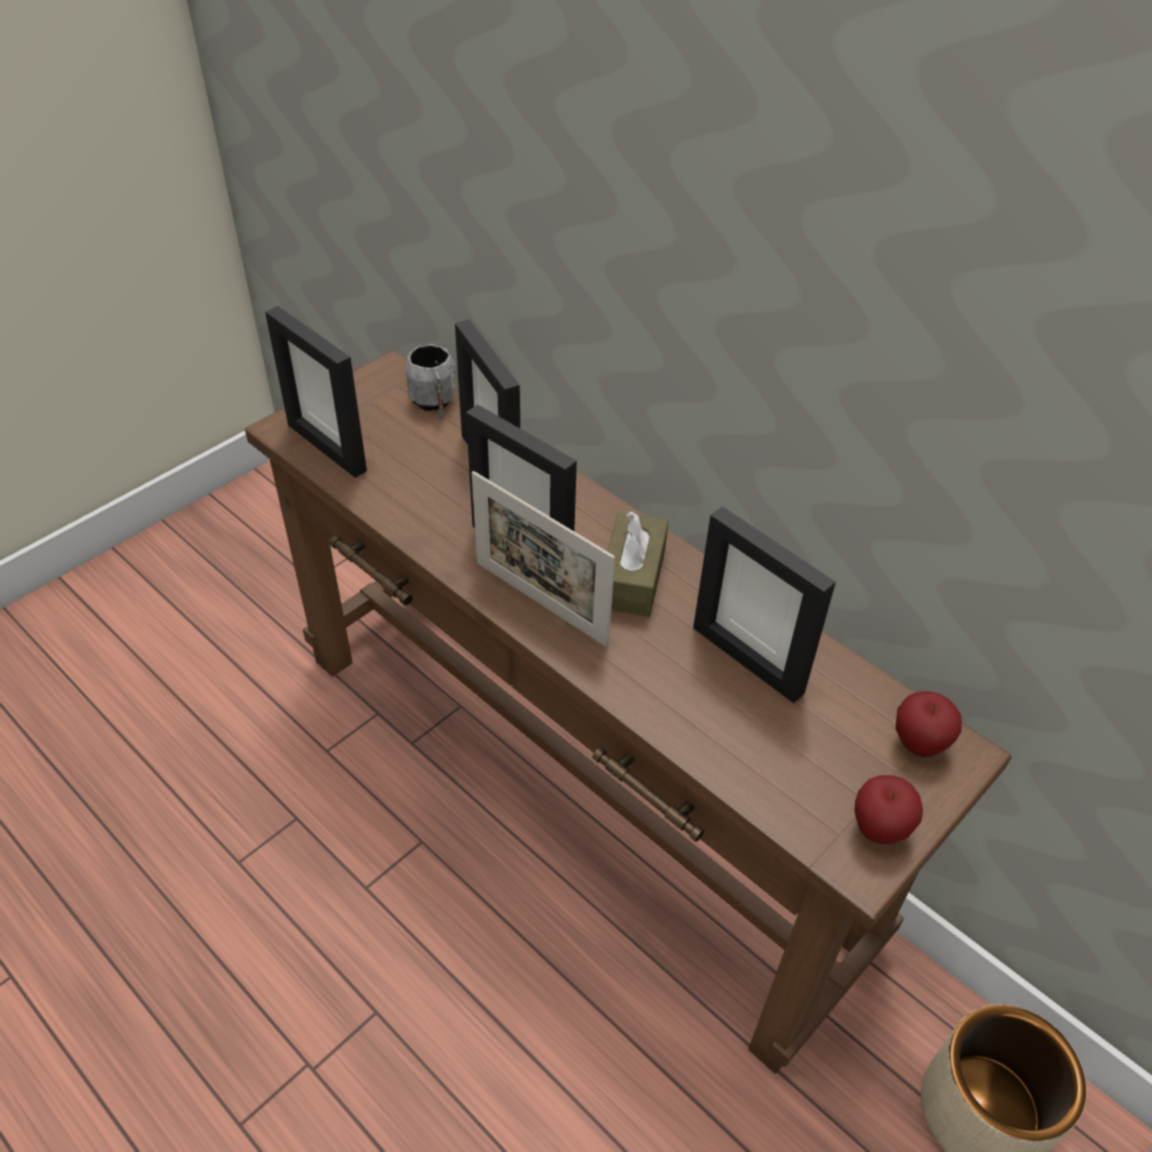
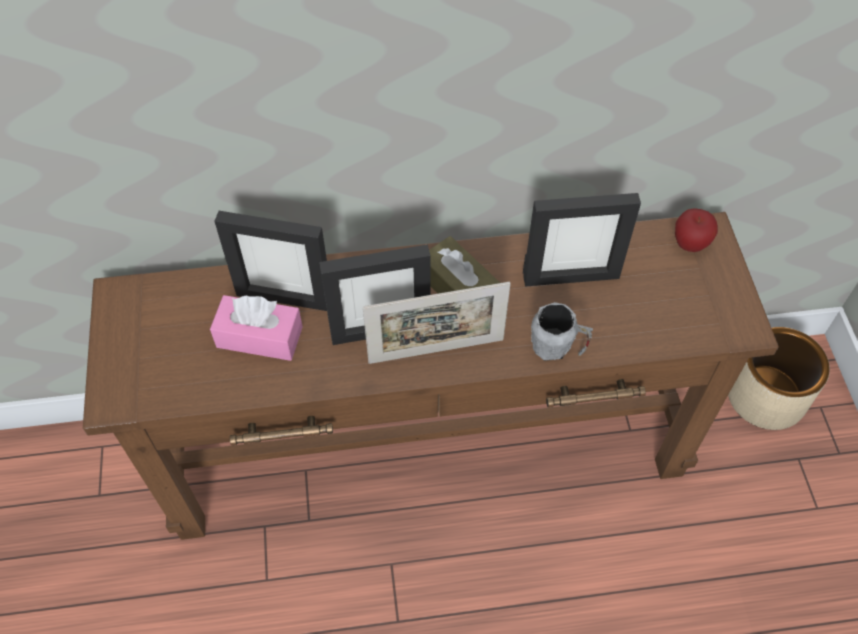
camera: 50 degrees left, 10 degrees up
(328, 446) = (163, 383): picture frame -> none
(433, 475) = (259, 337): none -> pink tissue box
(434, 404) = (185, 291): grey mug -> grey mug (557, 348)
(879, 830) = (729, 303): apple -> none

